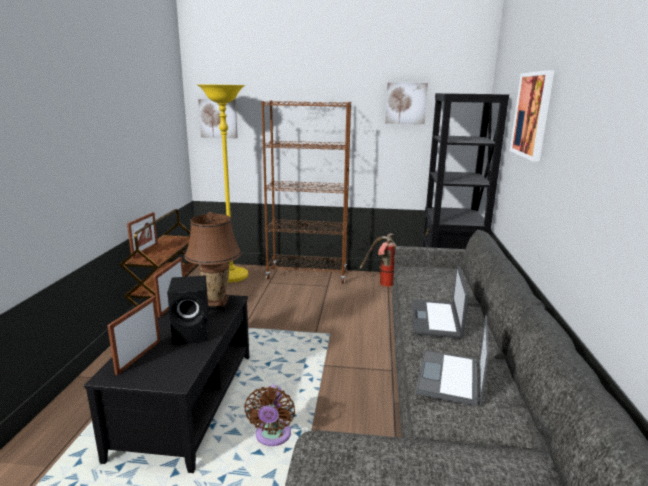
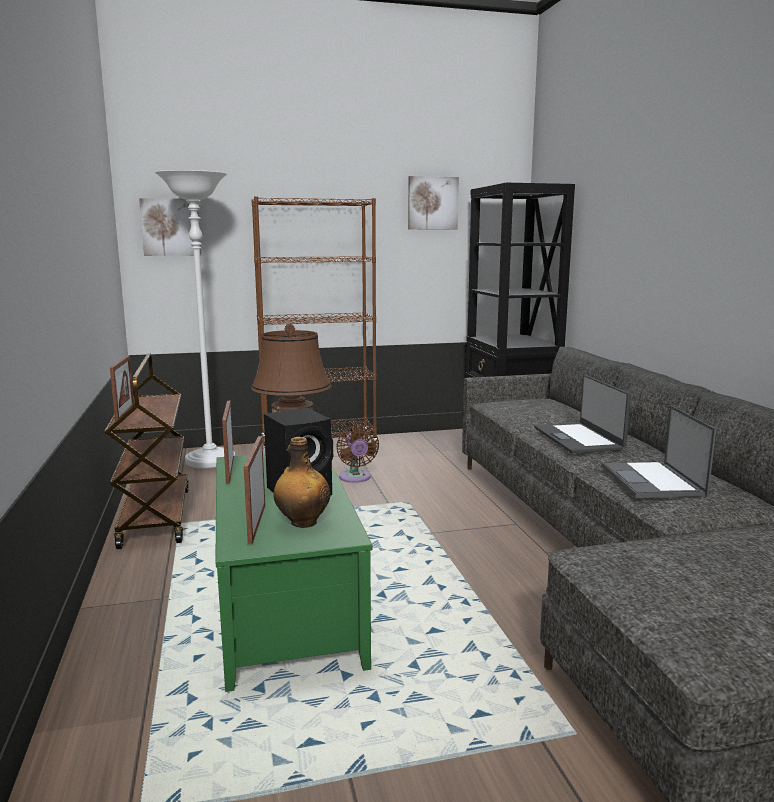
camera: 20 degrees left, 5 degrees down
(165, 362) = (302, 522): none -> bottle
(188, 401) = (288, 601): black coffee table -> green coffee table
(232, 276) = (210, 461): yellow floor lamp -> white floor lamp
(272, 436) = (436, 612): brown fan -> brown fan (355, 478)
(380, 283) = (423, 443): fire extinguisher -> none
(532, 115) = (625, 199): picture -> none

